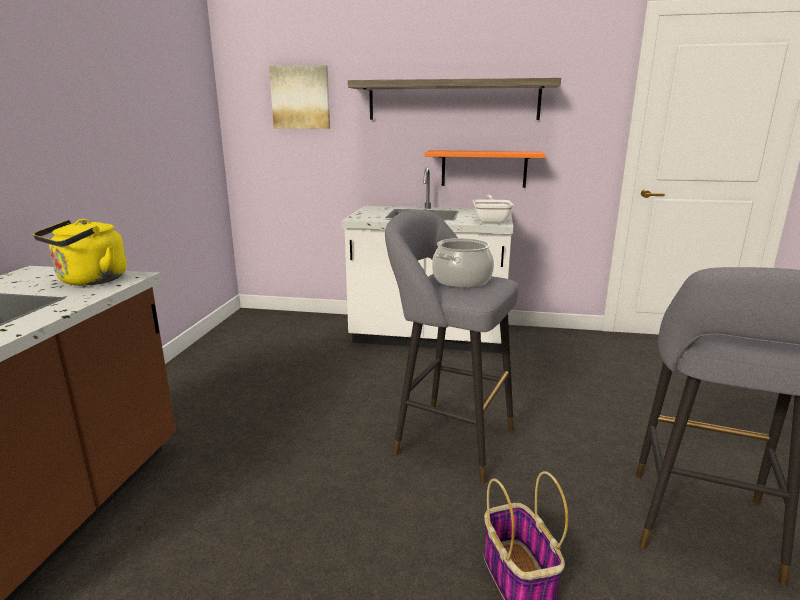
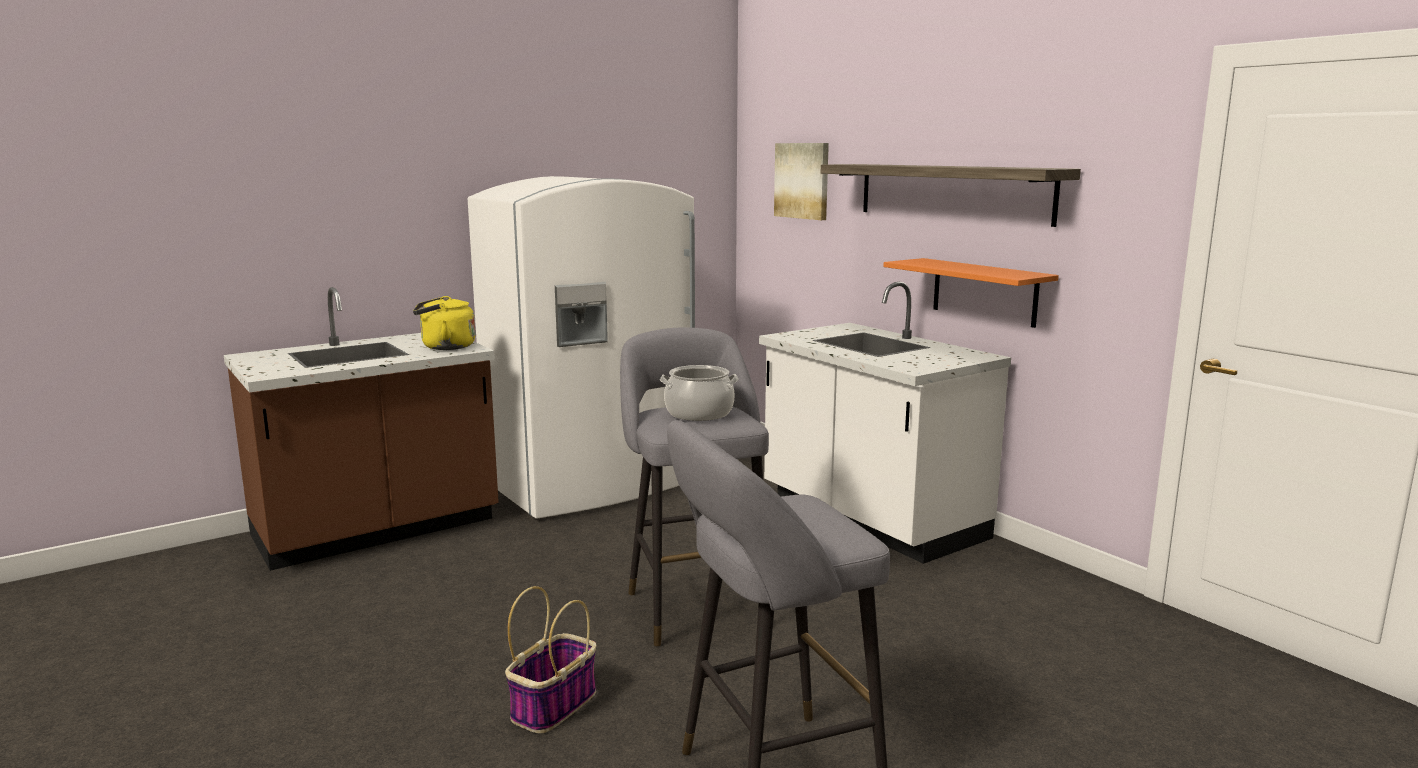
camera: 45 degrees right, 5 degrees down
(206, 384) = (593, 485): none -> white fridge
(491, 221) = (916, 365): frying pan -> none

